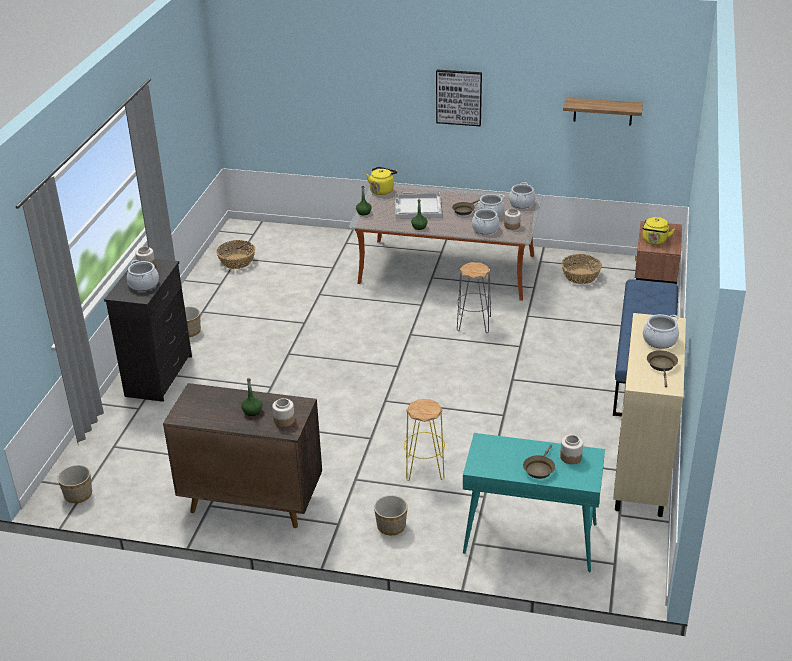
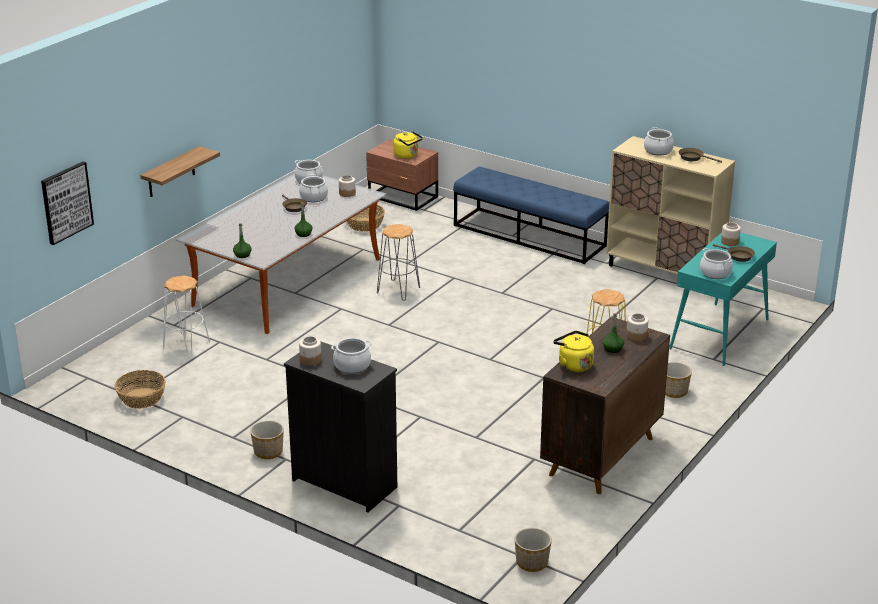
camera: 70 degrees left, 5 degrees down
(319, 256) = (186, 345): none -> white stool
(382, 190) = (203, 237): yellow kettle -> yellow kettle (573, 365)
(417, 207) = (261, 227): white tray -> none
(459, 97) = (223, 103): picture -> picture (66, 202)
(485, 229) = (341, 206): cooking pot -> cooking pot (715, 273)
(603, 111) = (321, 61): shelf -> shelf (171, 172)

